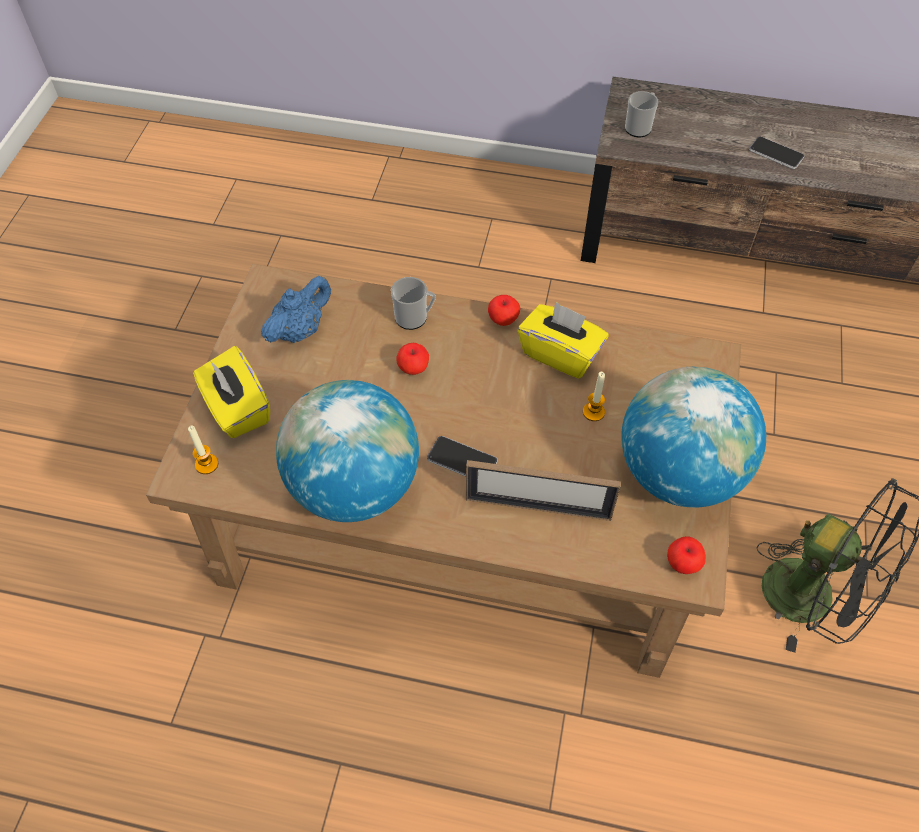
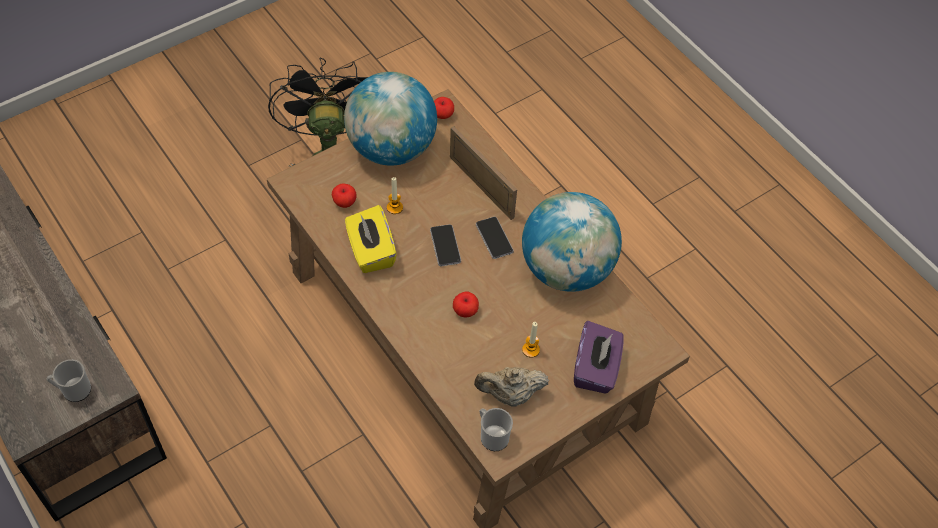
camera: 140 degrees left, 0 degrees up
(206, 464) = (641, 346): candle -> candle (530, 350)
(237, 409) = (595, 369): yellow tissue box -> purple tissue box
(300, 330) = (510, 395): blue teapot -> beige teapot
(414, 318) = (429, 344): mug -> mug (492, 436)
(503, 320) = (377, 299): apple -> apple (344, 202)
(776, 153) = (27, 286): phone -> phone (445, 246)

